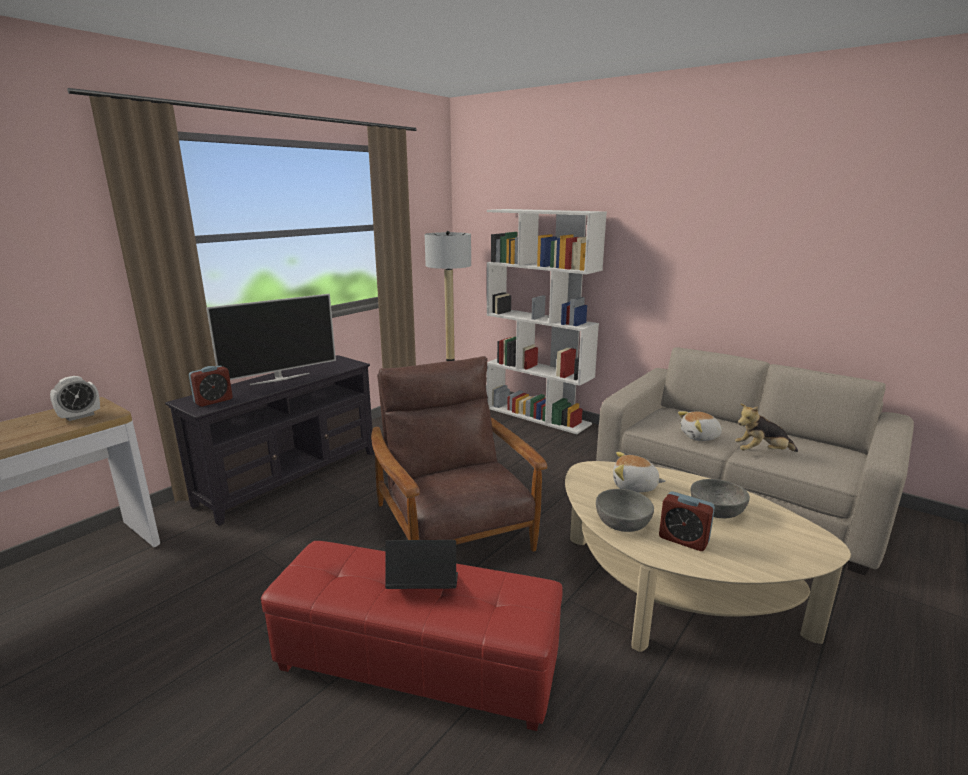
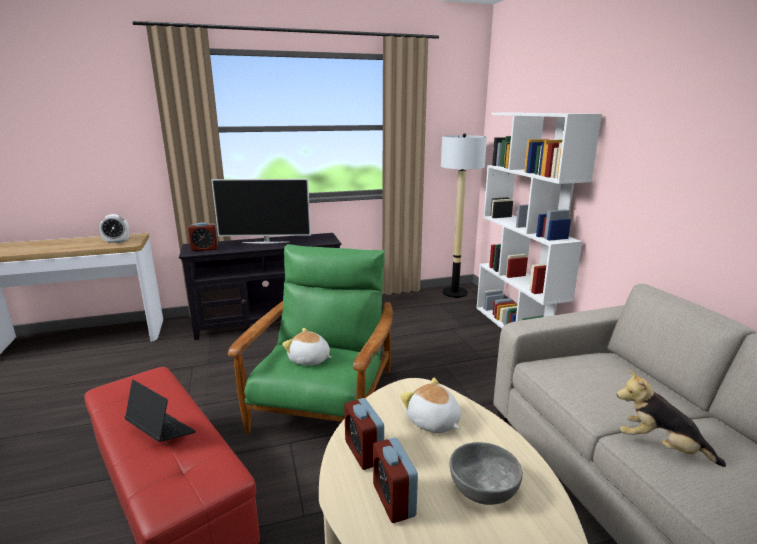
camera: 35 degrees right, 0 degrees up
(453, 528) = (324, 401): brown armchair -> green armchair
(623, 522) = (364, 452): grey bowl -> alarm clock
(700, 437) = (597, 398): plush toy -> plush toy (309, 360)

